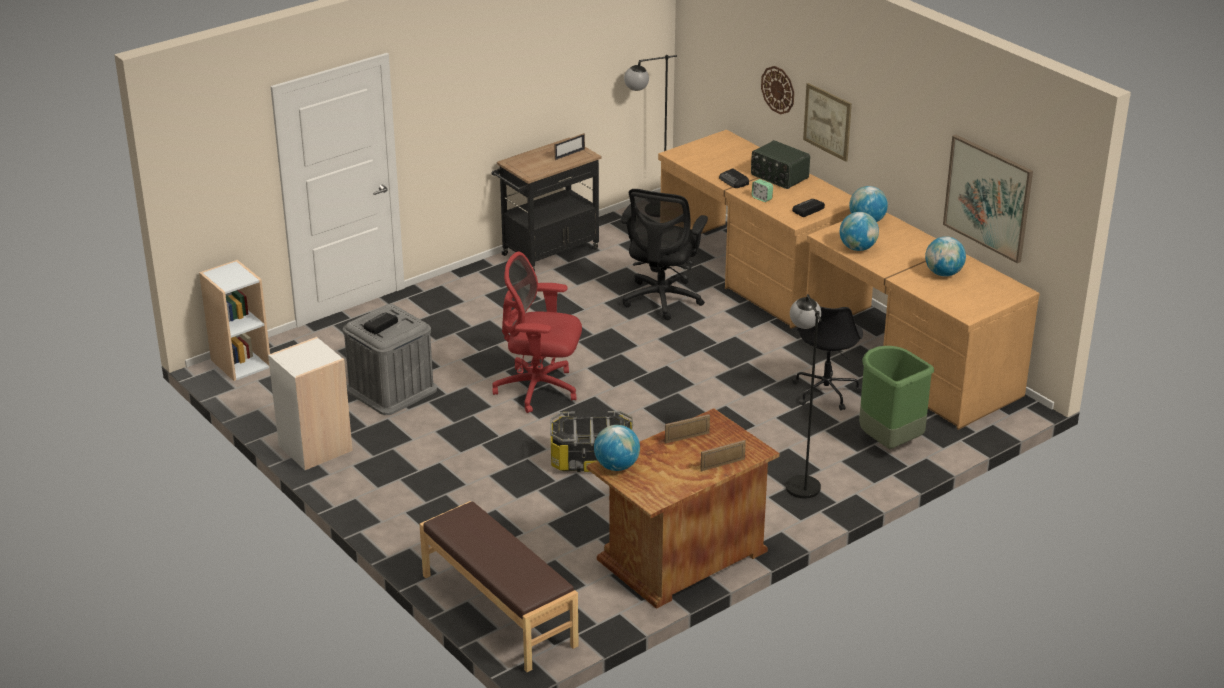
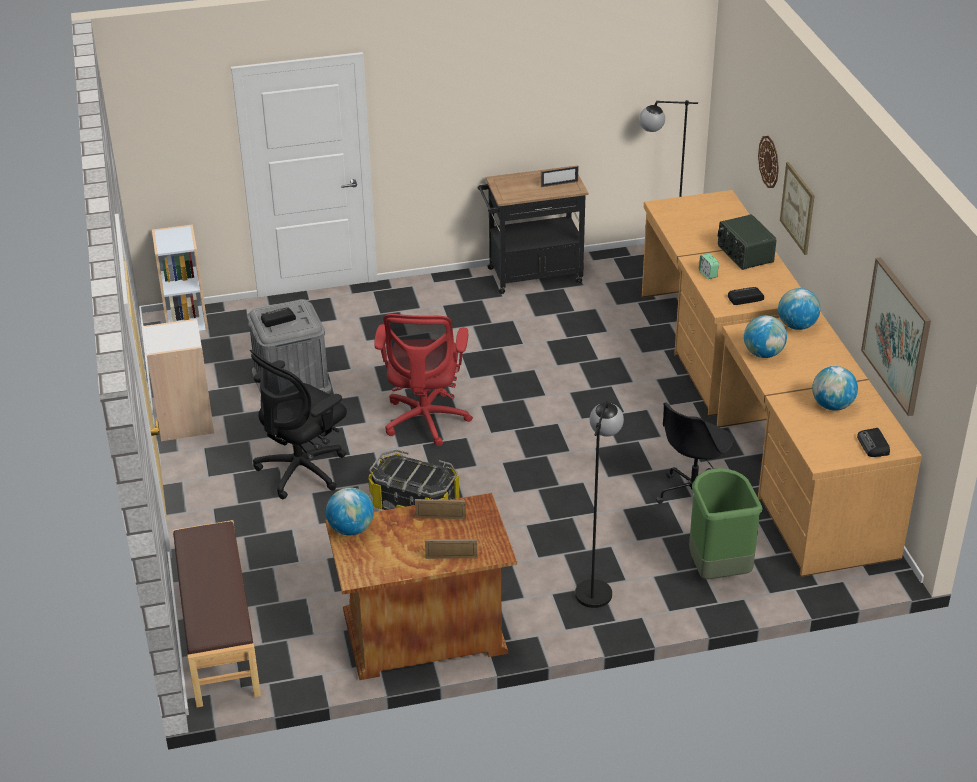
camera: 25 degrees right, 5 degrees up
(542, 388) = (425, 415): red office chair -> red office chair turned 120 degrees counterclockwise
(662, 296) = (607, 348): black office chair -> black office chair (304, 466)
(734, 181) = (694, 249): radio -> radio (873, 446)

